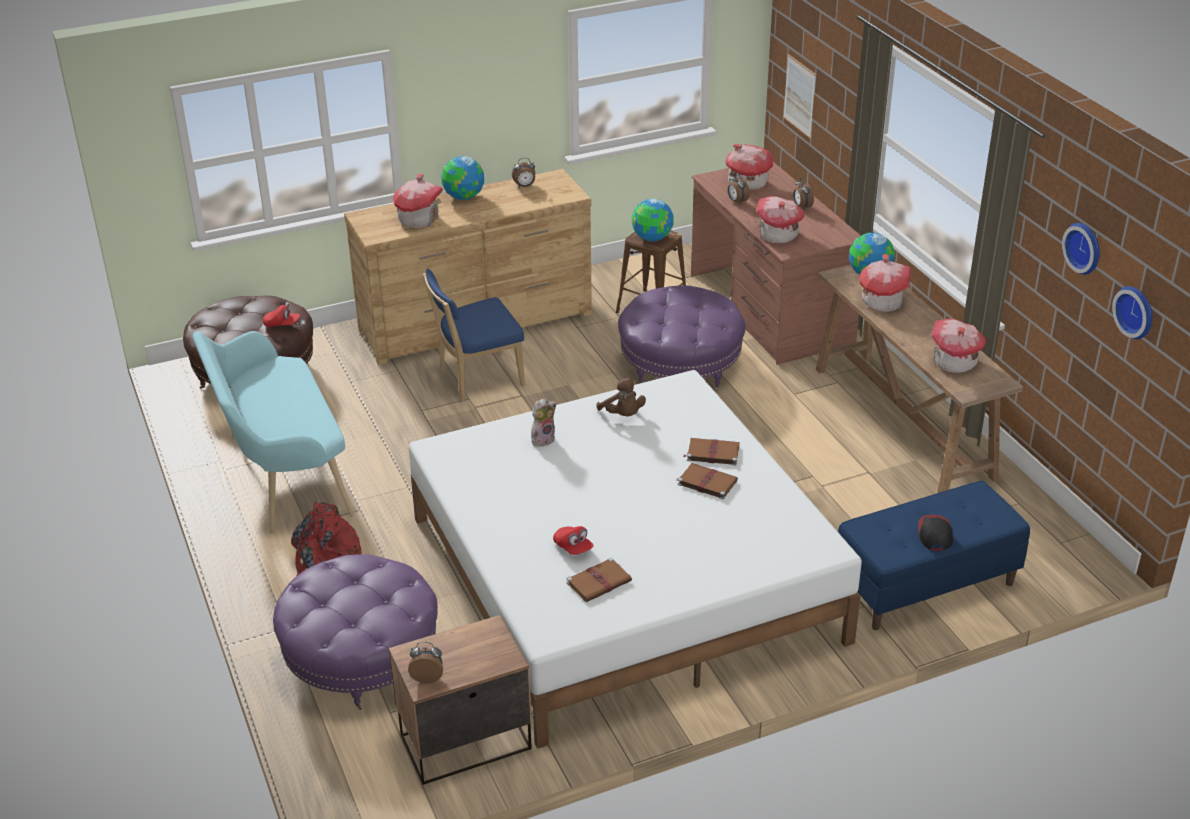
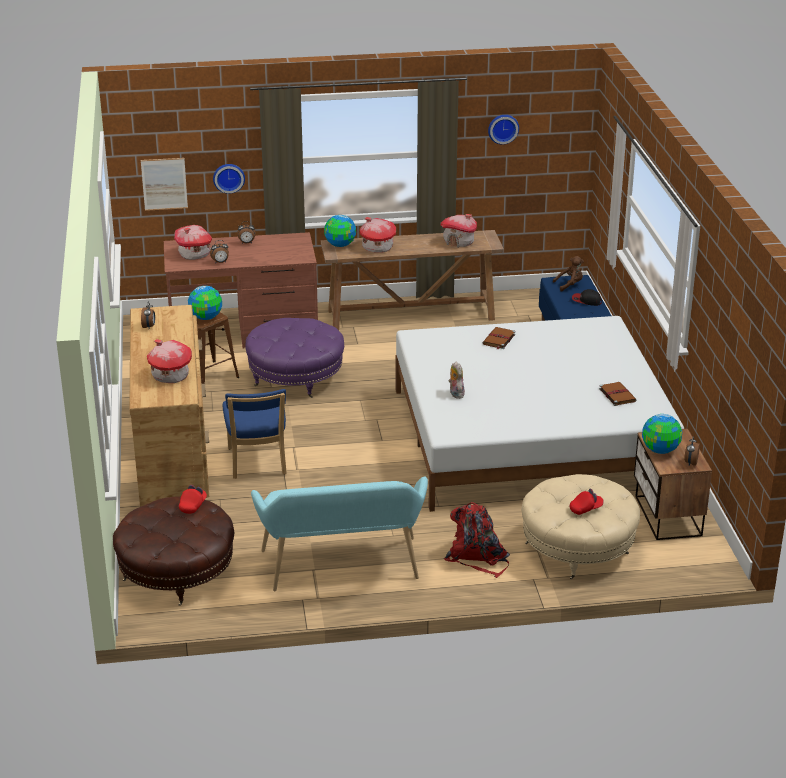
camera: 75 degrees left, 5 degrees down
(362, 659) = (577, 548): purple ottoman -> beige ottoman
(463, 197) = (146, 353): globe -> globe (660, 450)
(573, 548) = (580, 399): red cap -> red cap (586, 509)
(623, 415) = (440, 362): brown plush toy -> brown plush toy (569, 285)
(706, 482) = (529, 346): brown book -> none
(777, 235) = (280, 257): toy house -> none
(1136, 311) = (552, 140): wall clock -> wall clock (228, 177)

